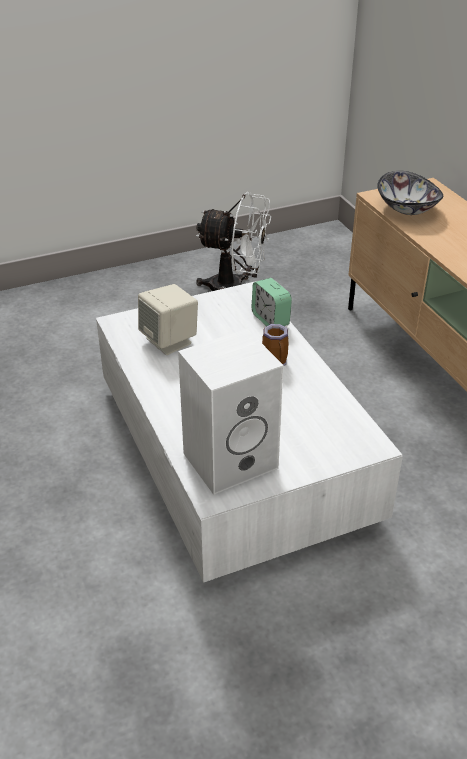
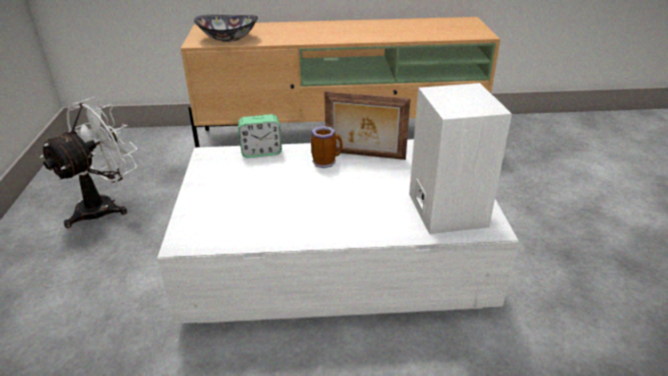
camera: 70 degrees left, 5 degrees down
(169, 341) = (249, 211): beige speaker -> none
(305, 386) = (365, 156): none -> picture frame

